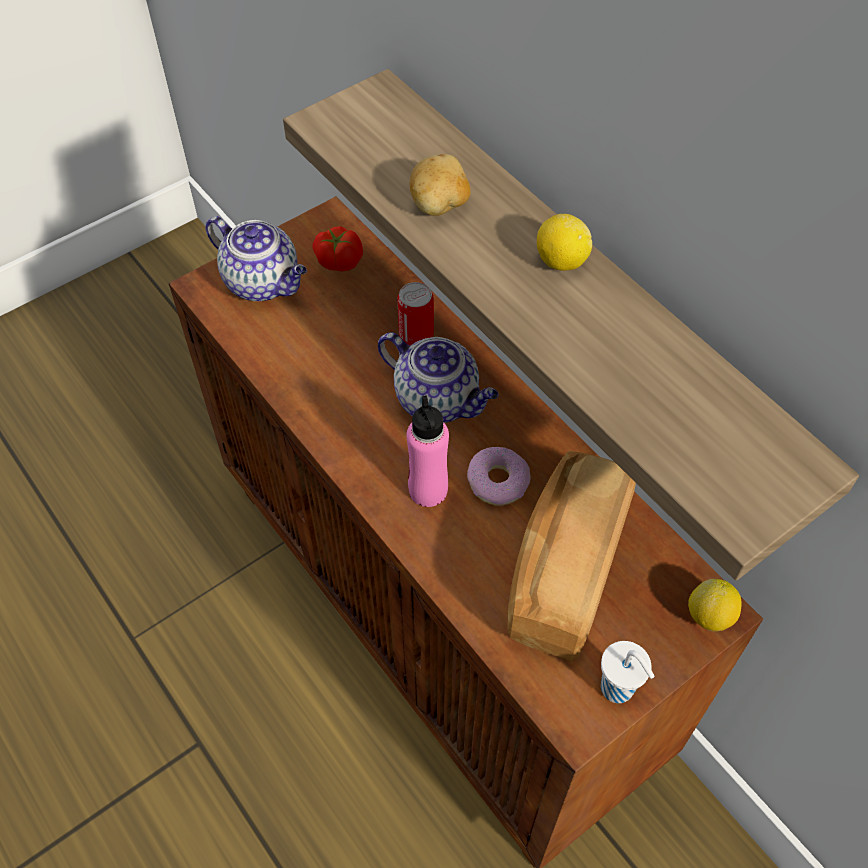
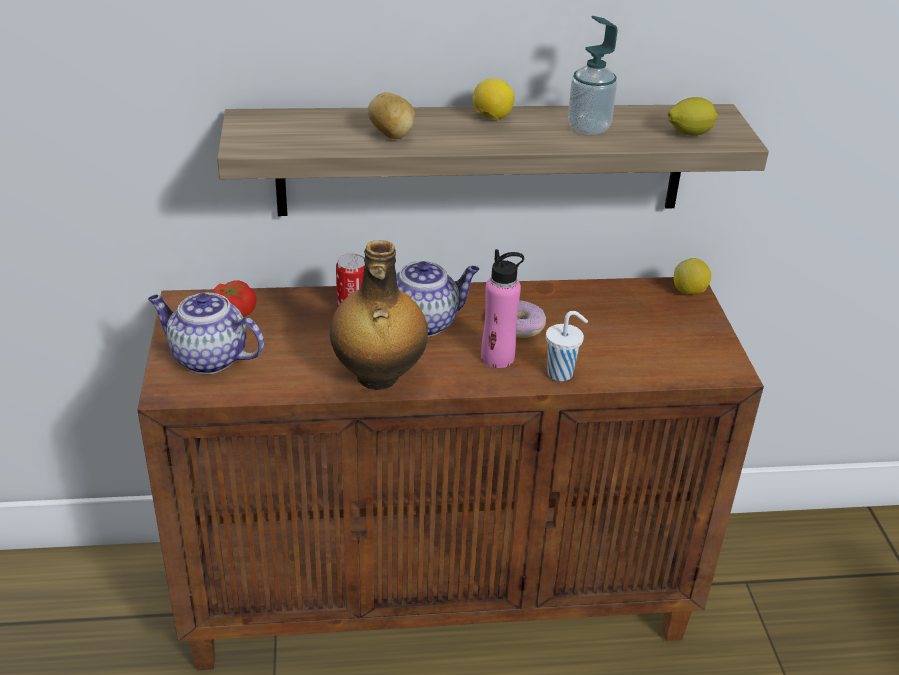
camera: 60 degrees left, 20 degrees down
(264, 282) = (207, 358): teapot -> teapot turned 135 degrees counterclockwise
(325, 412) = (378, 377): none -> bottle
(563, 570) = (612, 329): bread -> none
(619, 689) = (717, 345): white cup -> white cup (561, 373)
(620, 355) = (588, 128): none -> soap dispenser
(705, 460) = (689, 134): none -> lemon

